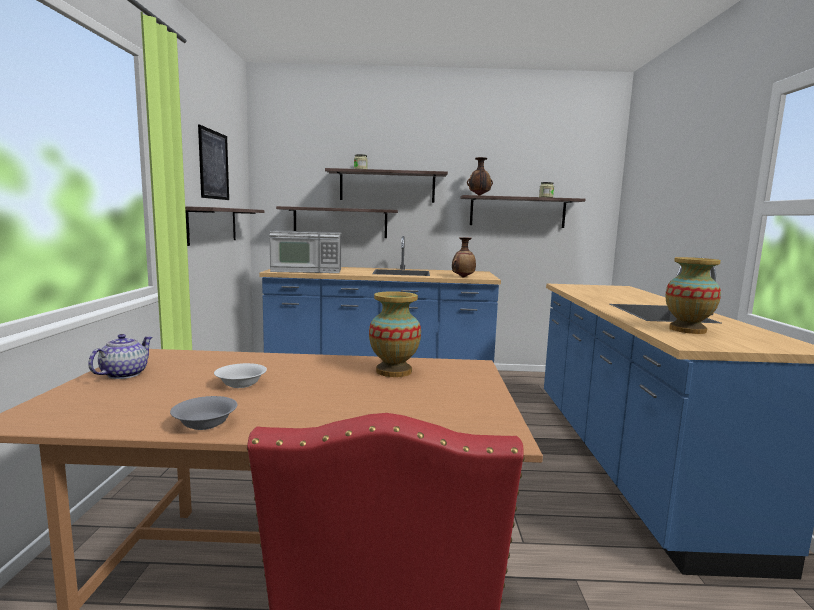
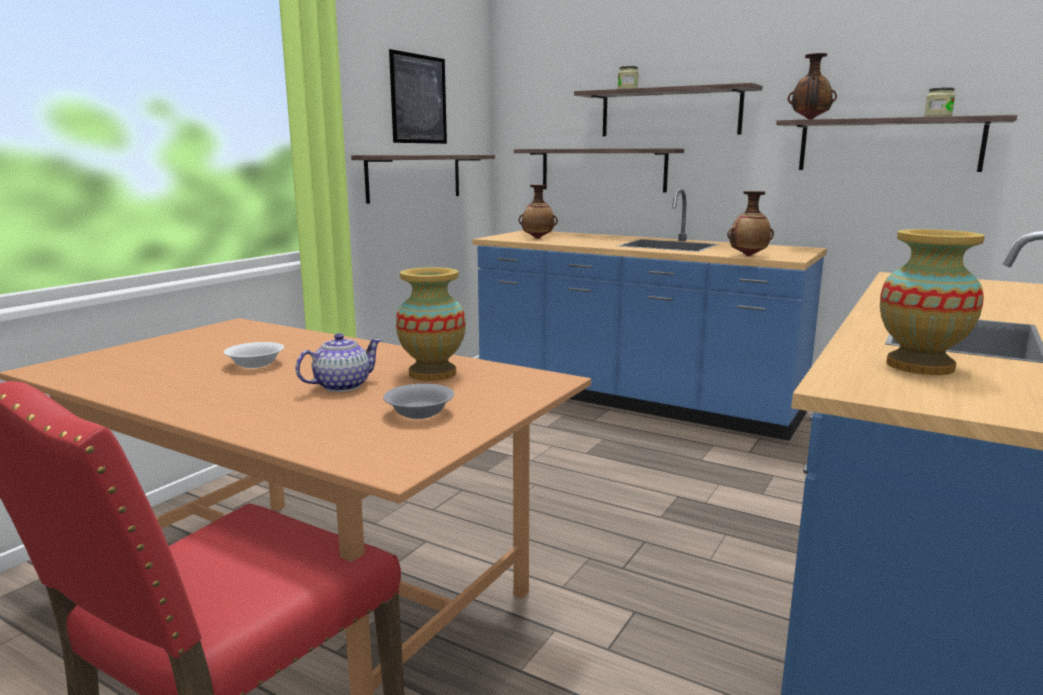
camera: 30 degrees right, 5 degrees up
(123, 374) = (181, 341): teapot -> teapot (341, 386)
(206, 423) = (158, 395): grey bowl -> grey bowl (420, 413)
(307, 270) = (538, 238): microwave -> vase

